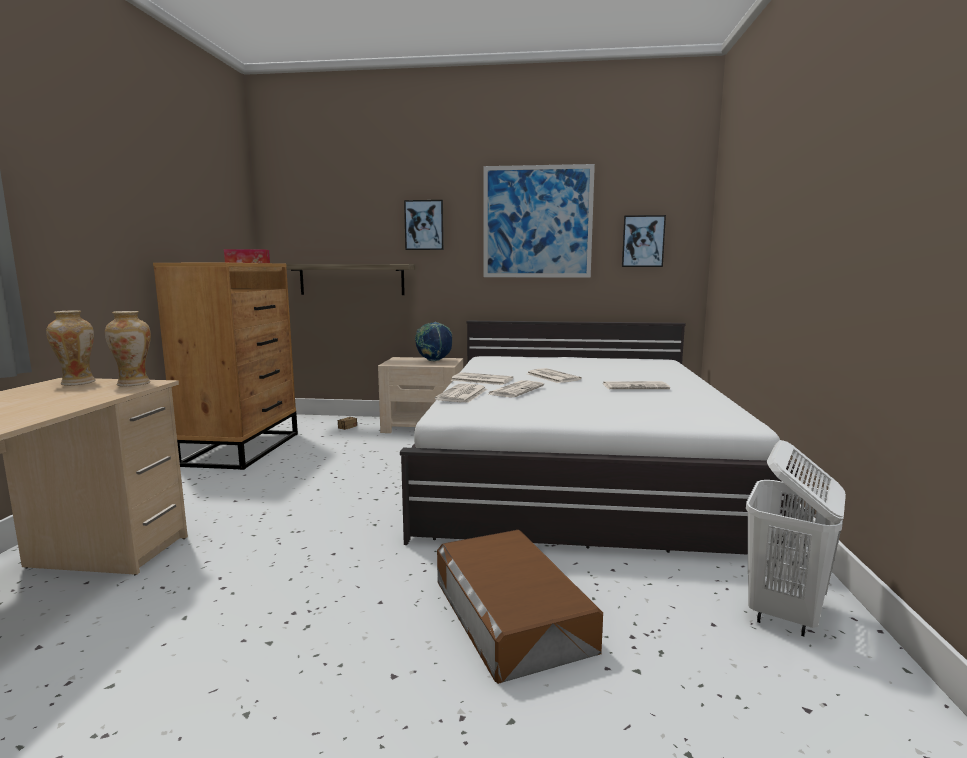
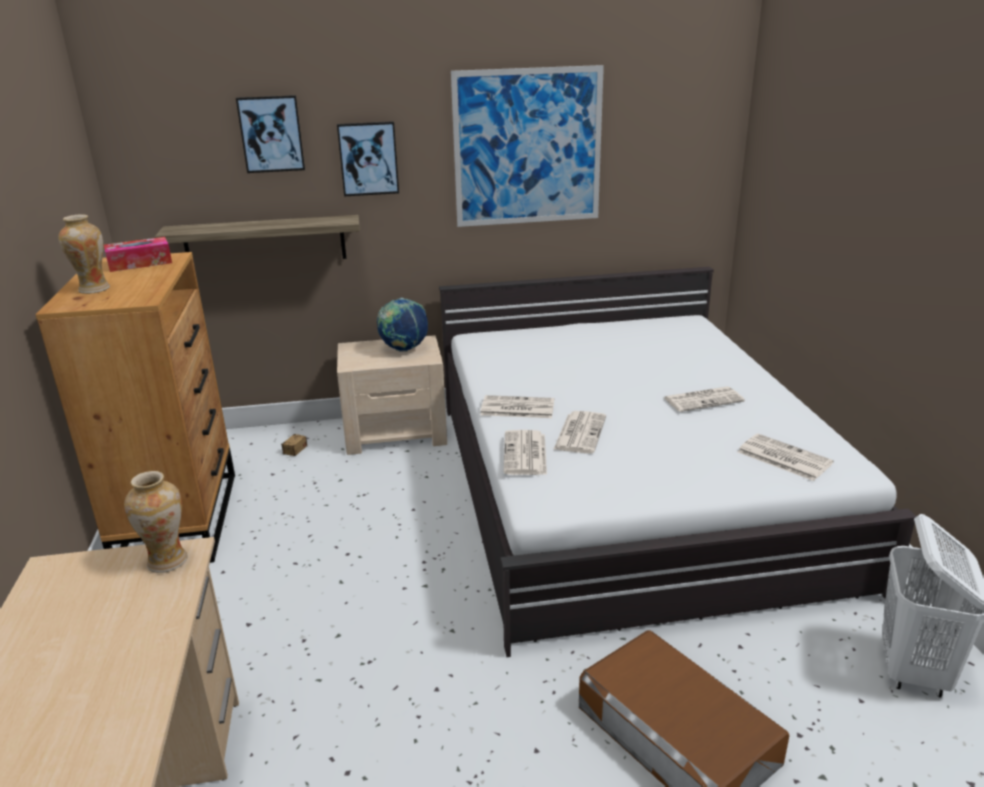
camera: 15 degrees left, 15 degrees up
(77, 383) = (82, 572): vase -> vase (94, 289)
(552, 377) = (595, 387): newspaper -> newspaper (782, 457)
(643, 241) = (663, 167): picture -> picture (271, 134)

